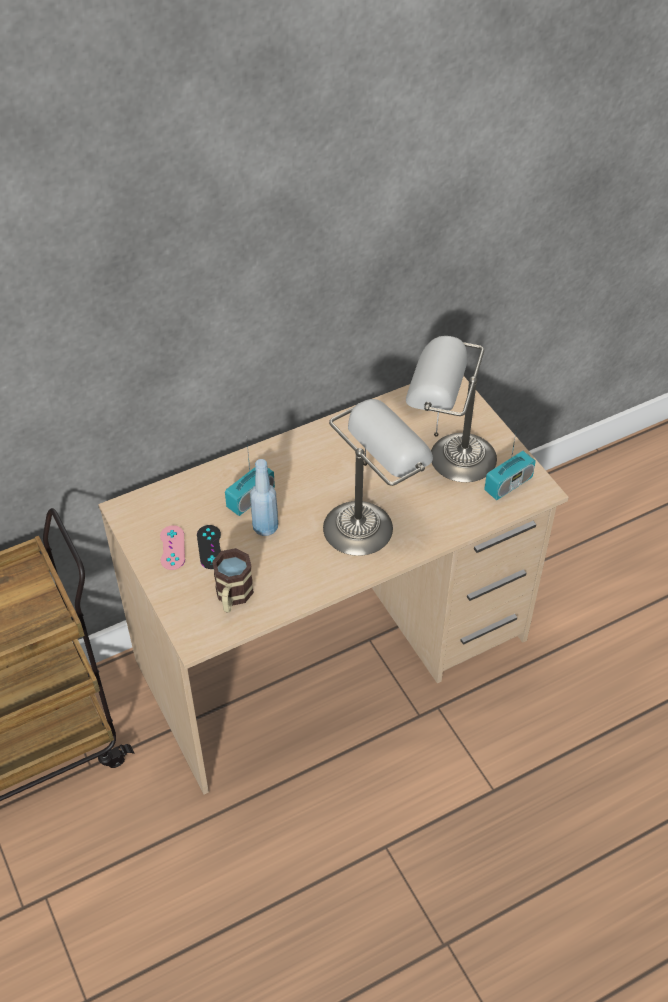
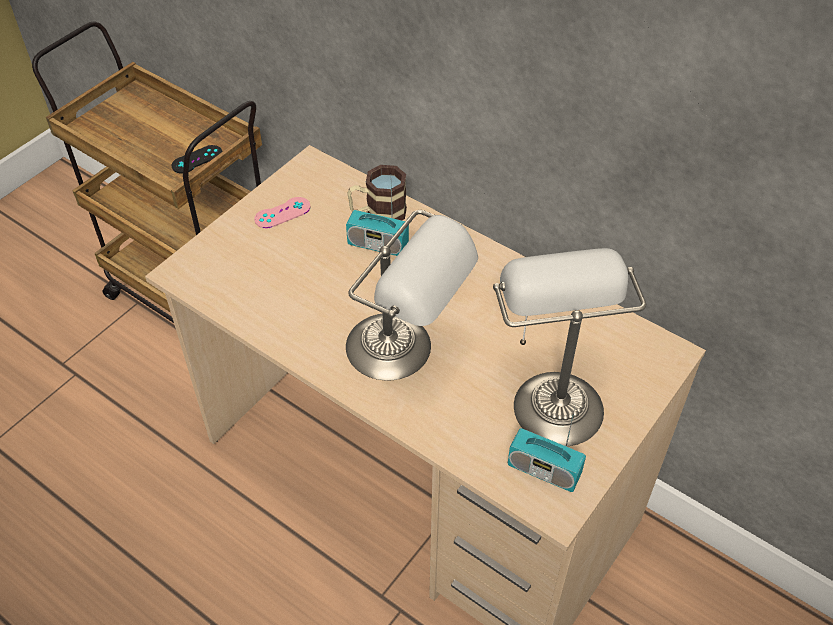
camera: 65 degrees right, 0 degrees up
(210, 547) = (297, 239): black game controller -> black game controller (197, 159)
(232, 597) = (242, 279): mug -> mug (378, 213)
(265, 527) = (345, 270): blue bottle -> none

